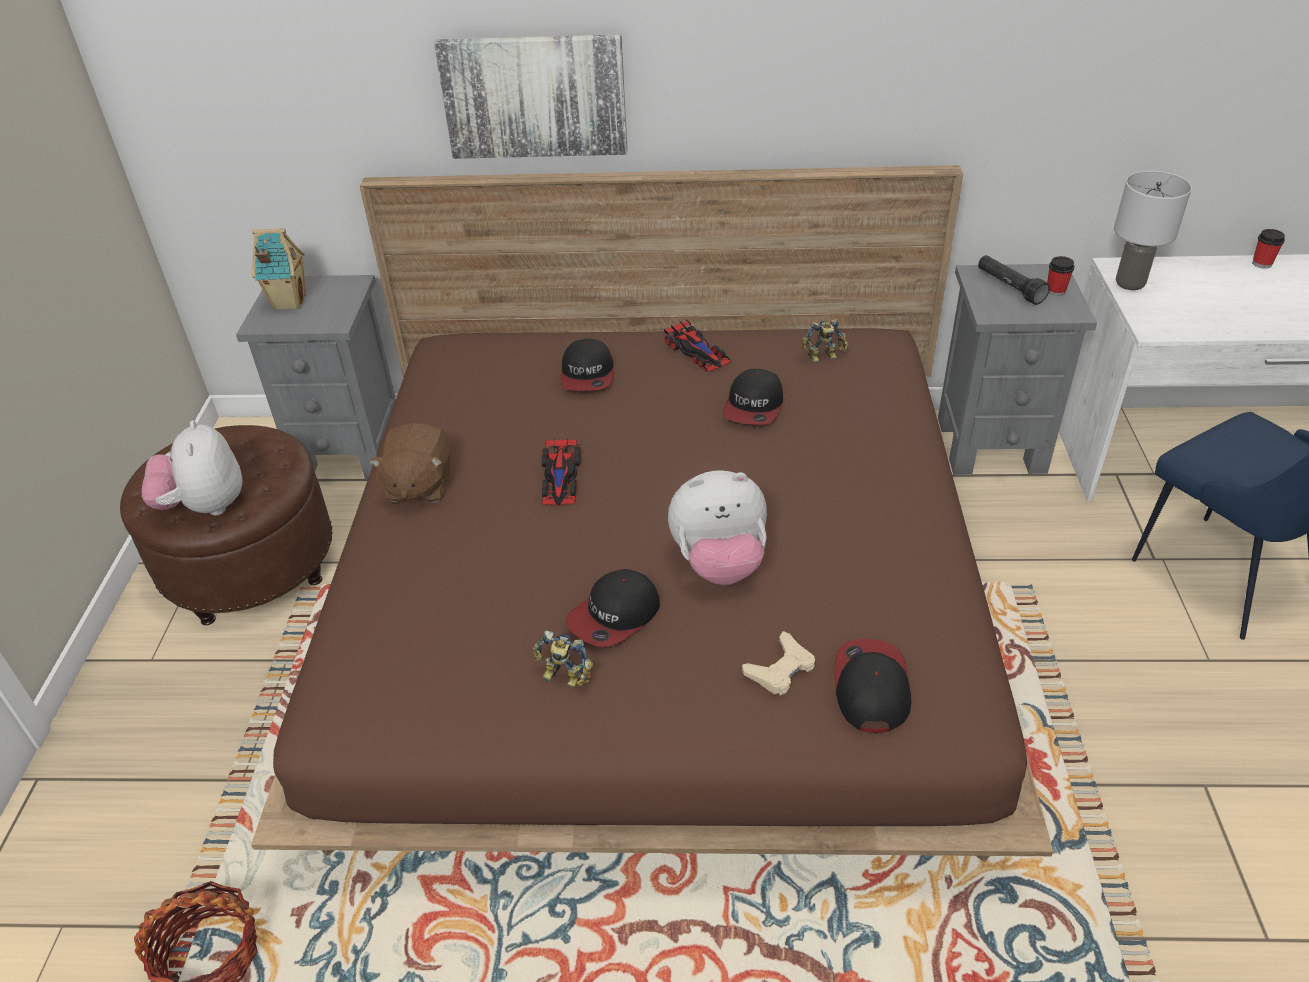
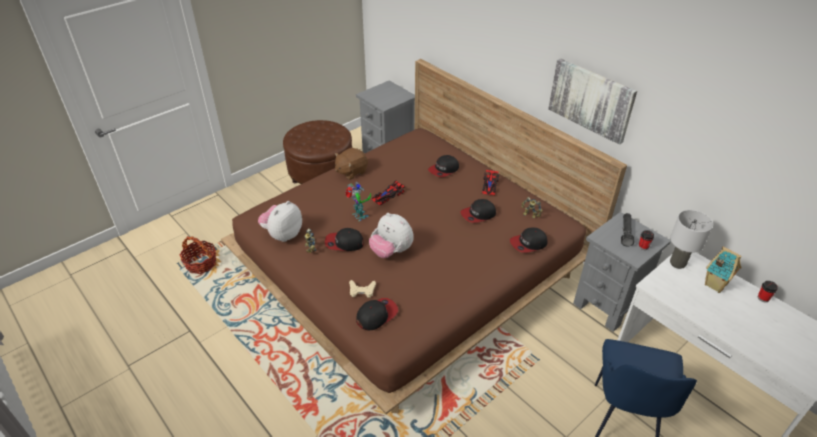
camera: 45 degrees right, 0 degrees up
(205, 506) = (304, 143): plush toy -> plush toy (283, 235)
(288, 302) = (382, 91): toy house -> toy house (714, 284)
(534, 96) = (478, 54): picture -> picture (591, 100)
(566, 550) = (359, 216): none -> toy robot
(888, 399) = (528, 243): none -> cap

